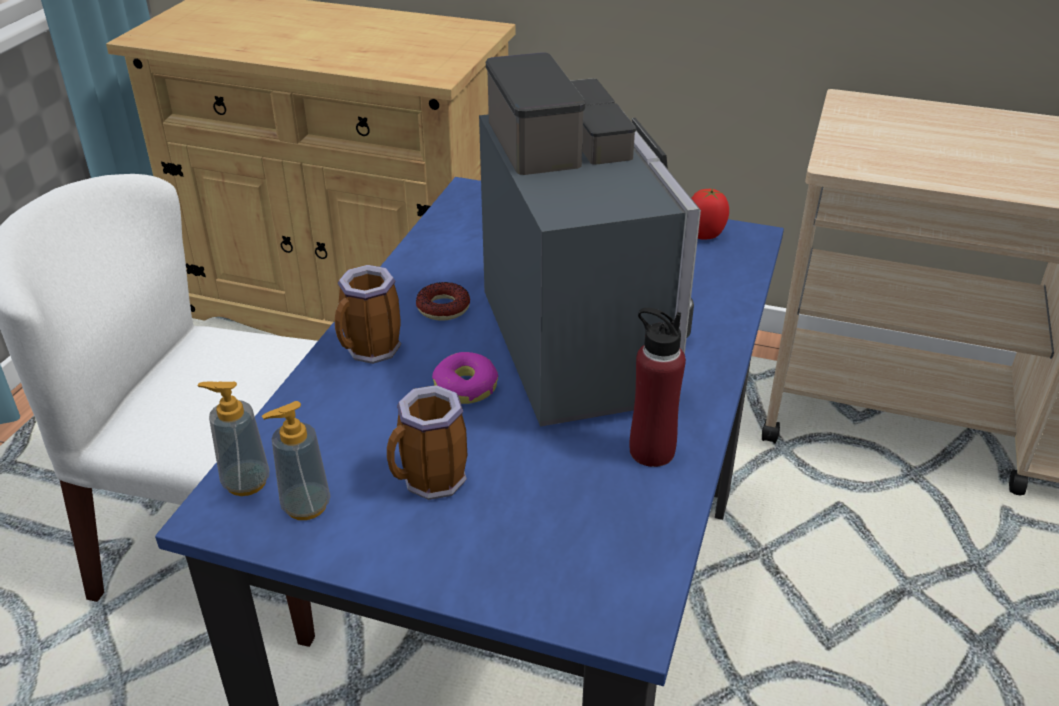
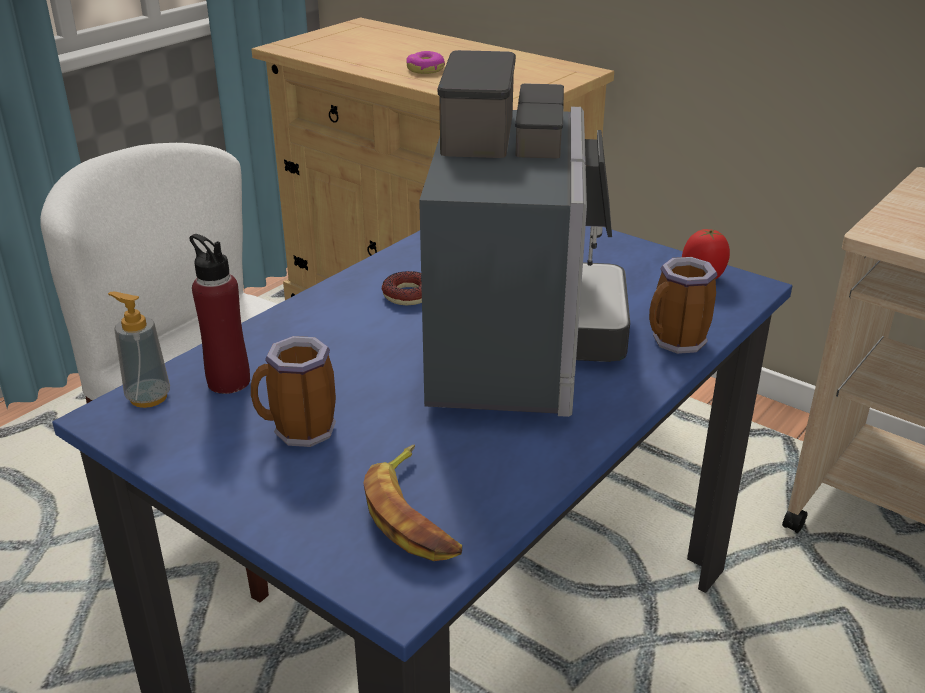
camera: 20 degrees right, 5 degrees down
(306, 506) = (183, 426): soap dispenser -> none
(371, 352) = (320, 318): mug -> mug (676, 344)
(465, 387) = (384, 362): donut -> donut (425, 69)
(594, 539) = (414, 514): none -> banana
(651, 451) = (521, 452): red bottle -> red bottle (228, 381)

